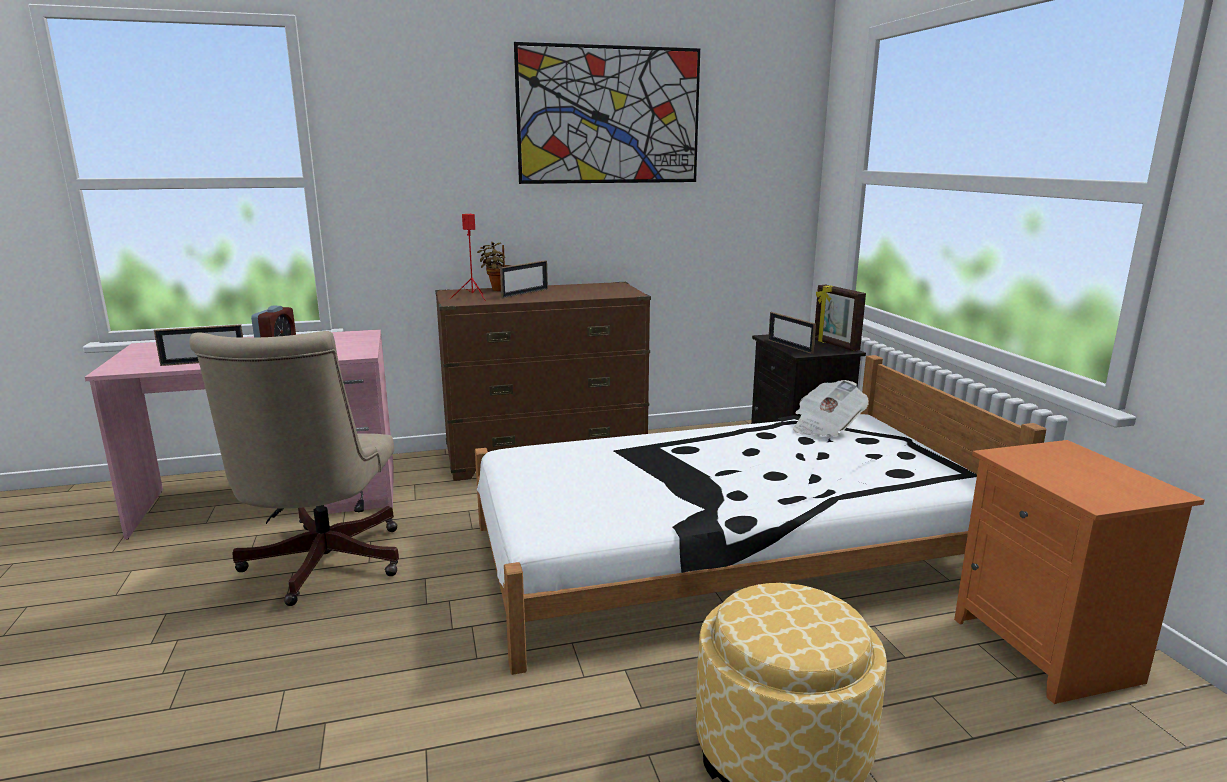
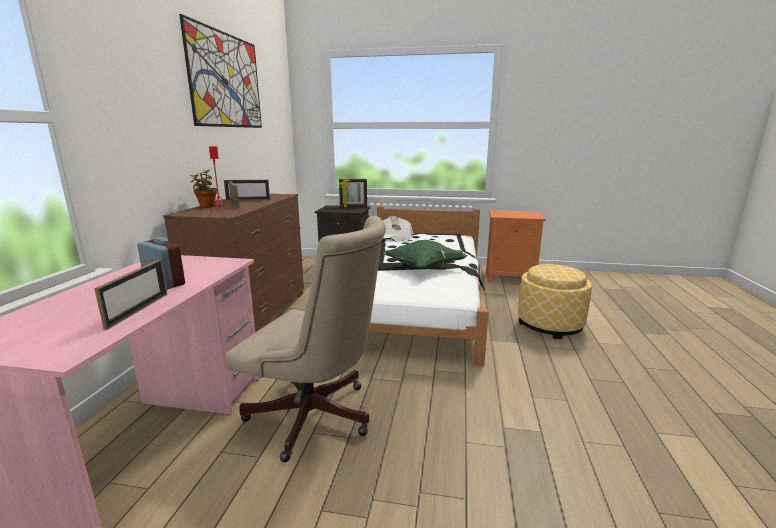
camera: 65 degrees left, 0 degrees up
(667, 480) = (423, 268): none -> green pillow
(790, 346) = (344, 210): picture frame -> picture frame (248, 200)

